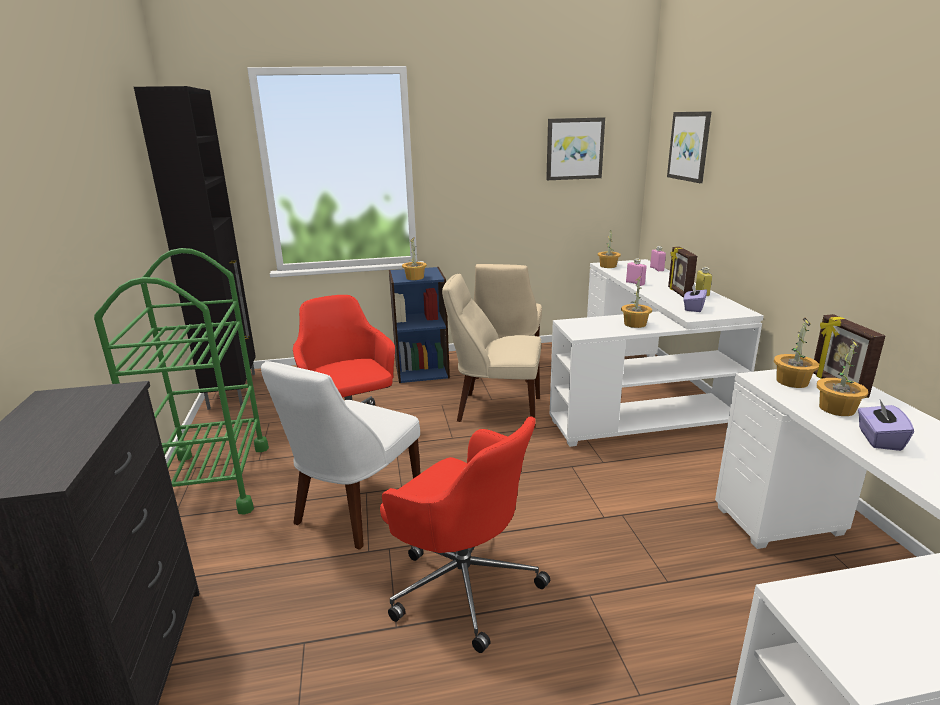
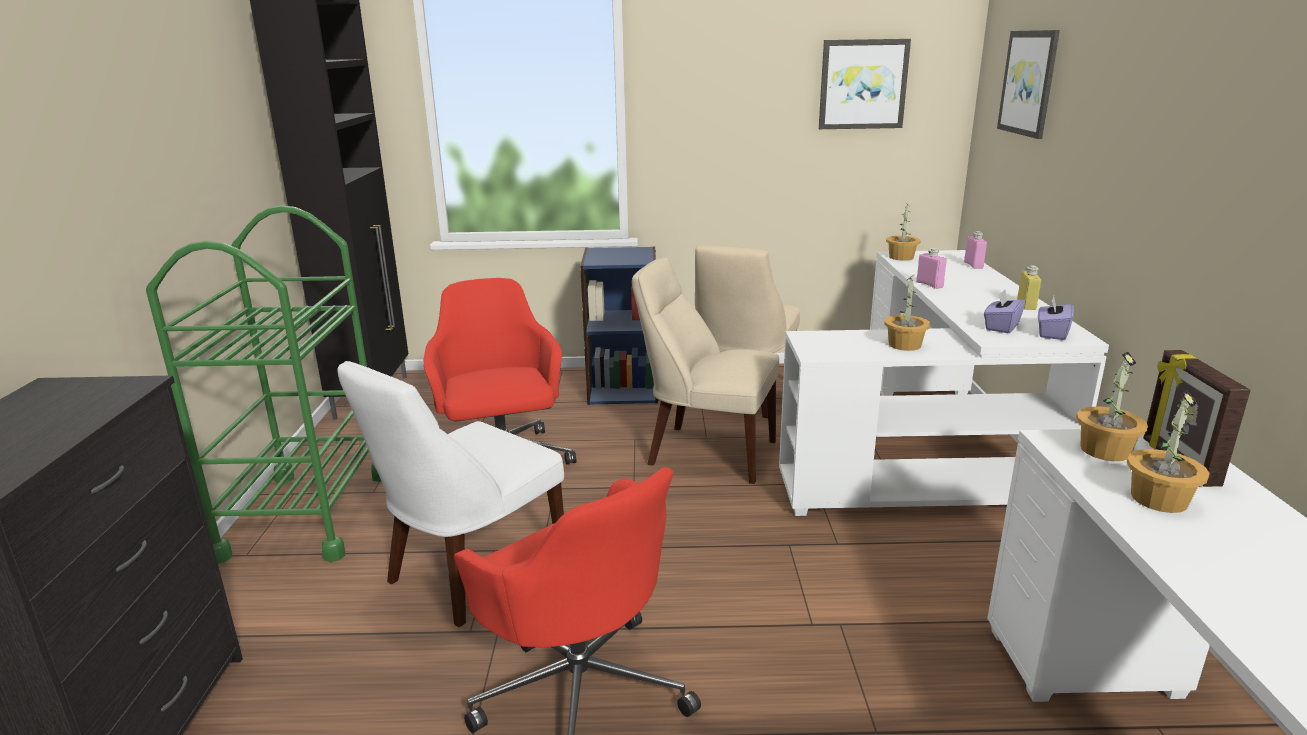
camera: 10 degrees right, 0 degrees up
(415, 277) = (615, 260): potted plant -> none
(678, 293) = (990, 302): picture frame -> none
(878, 439) = (1207, 555): purple tissue box -> purple tissue box (1051, 333)

